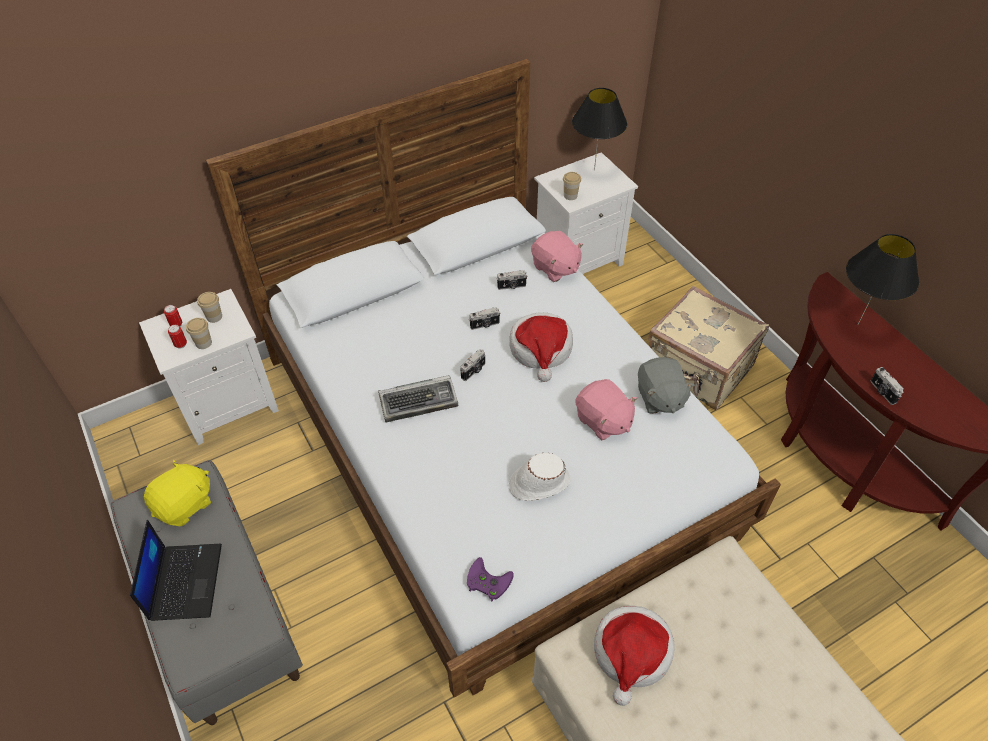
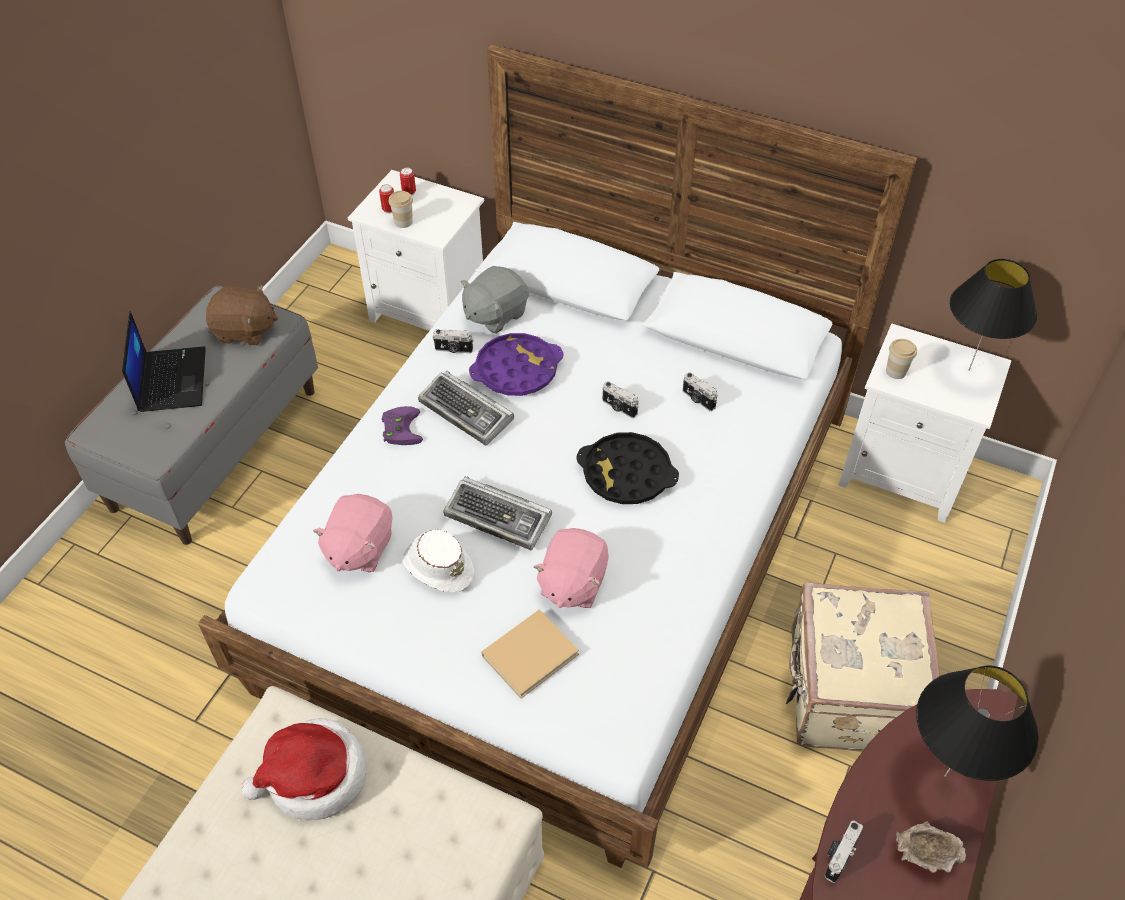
camera: 55 degrees right, 0 degrees up
(185, 505) = (245, 331): yellow plush toy -> brown plush toy
(185, 581) = (171, 379): laptop -> laptop turned 60 degrees counterclockwise
(214, 317) = (440, 209): cup -> none
(406, 357) = (516, 370): none -> purple tray
(474, 371) = (544, 433): camera -> camera (453, 350)
(486, 582) = (287, 585): purple game controller -> purple game controller (400, 428)
(524, 430) = (499, 517): none -> keyboard
(541, 350) = (626, 474): hat -> black tray
(555, 268) = (766, 422): pink plush toy -> pink plush toy (359, 548)
(642, 468) = (532, 653): none -> beige book
(659, 398) = (653, 622): grey plush toy -> grey plush toy (495, 314)
(898, 359) = (924, 855): none -> beige bowl

